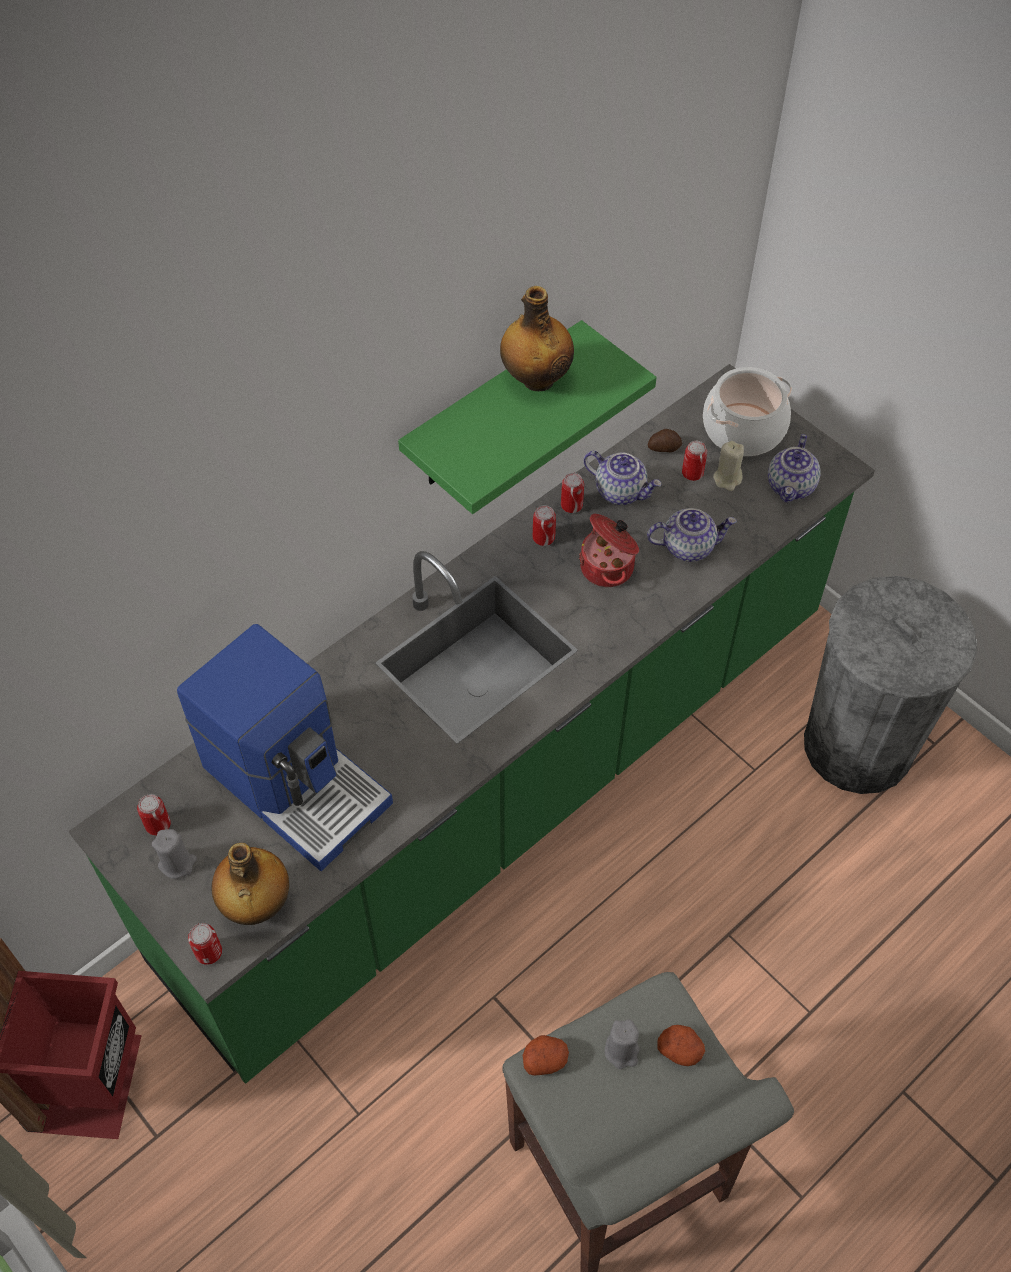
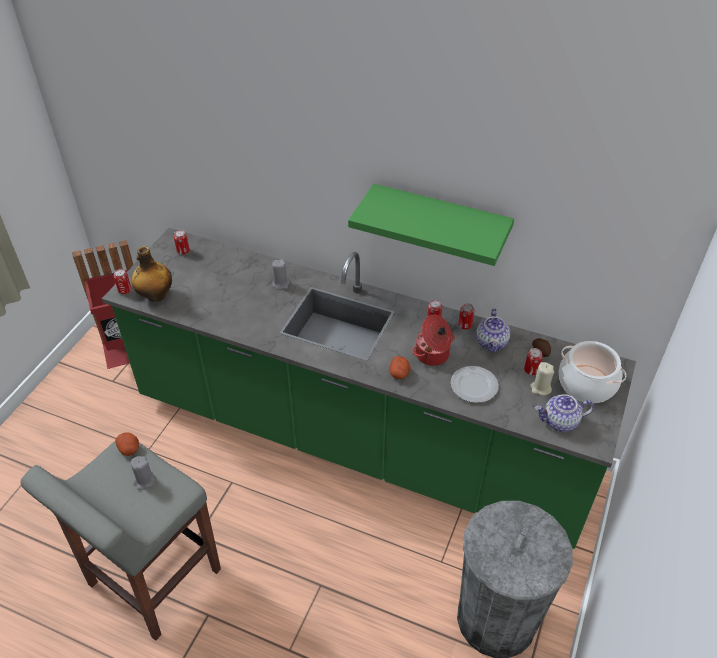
camera: 65 degrees right, 10 degrees down
(177, 863) = (166, 264): grey candle -> grey candle (281, 284)
(297, 782) = (227, 285): coffee machine -> none
(536, 379) = (454, 215): bottle -> none
(680, 1049) = (154, 508): potato -> potato (399, 373)
(688, 546) = (474, 385): teapot -> plate

